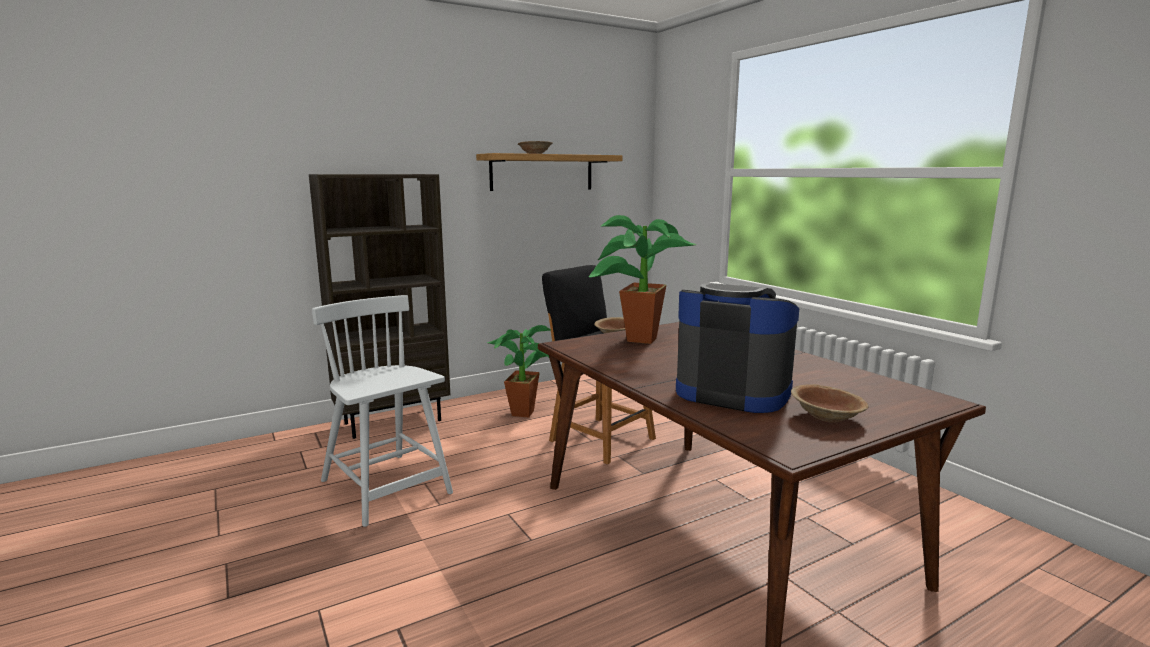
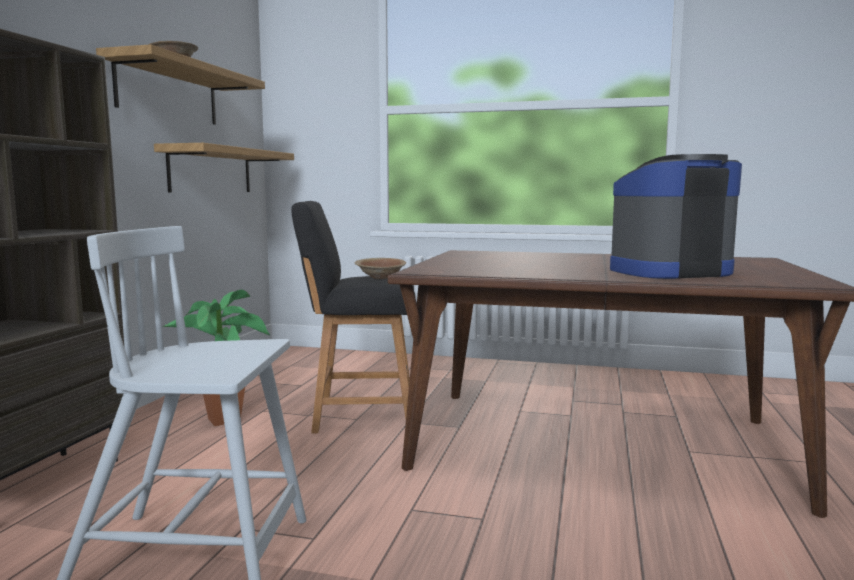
camera: 45 degrees left, 5 degrees down
(583, 225) = (211, 170): none -> shelf
(636, 341) = (471, 262): potted plant -> none
(826, 417) = (761, 271): brown bowl -> none

